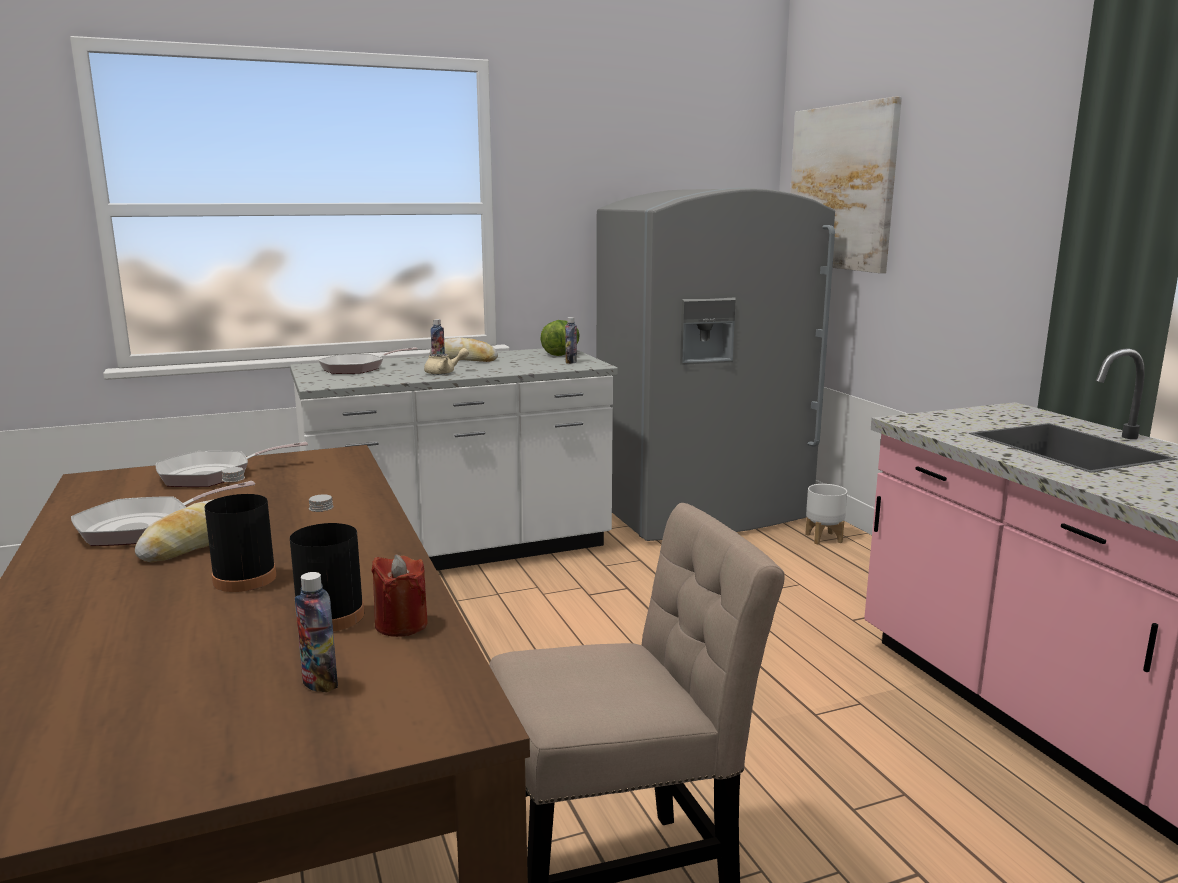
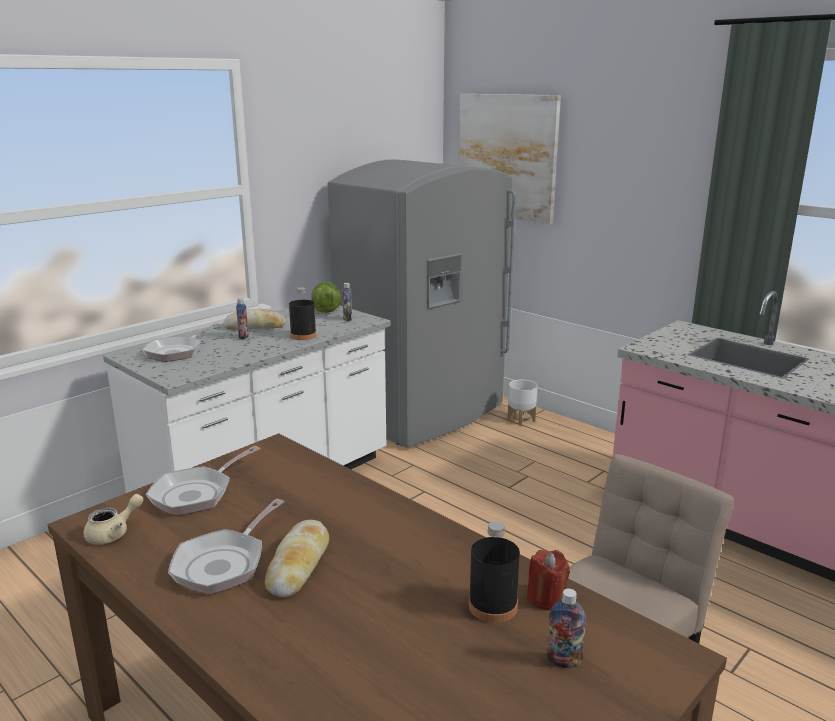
camera: 25 degrees left, 5 degrees up
(244, 579) = (384, 591): black bottle -> black bottle (303, 336)
(444, 372) = (263, 346): beige teapot -> beige teapot (114, 533)

